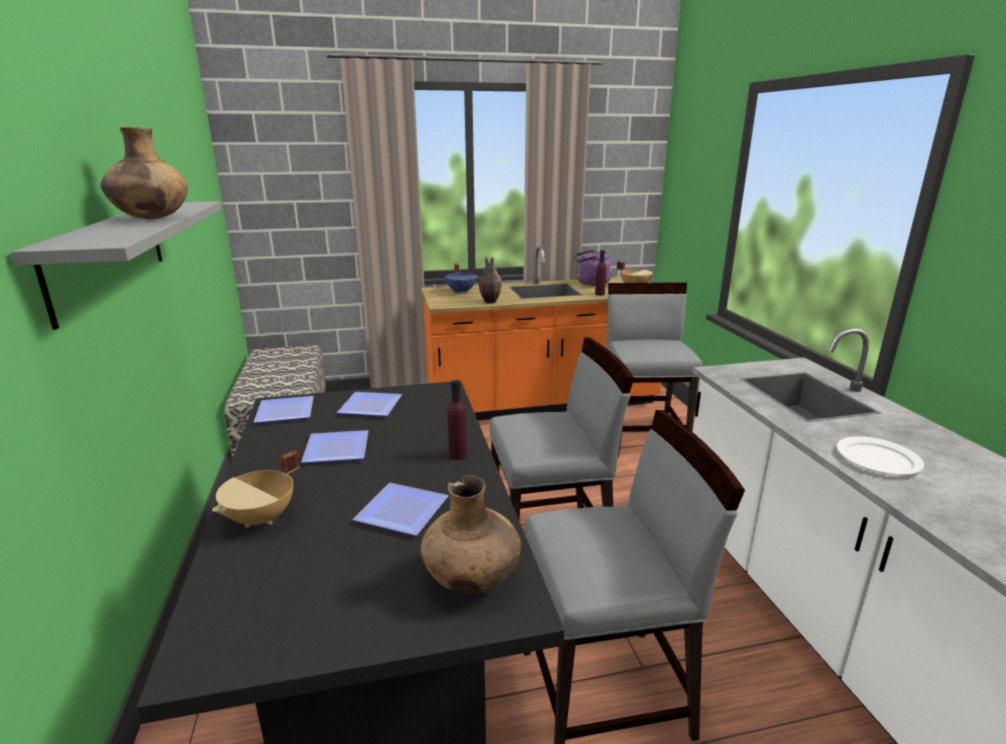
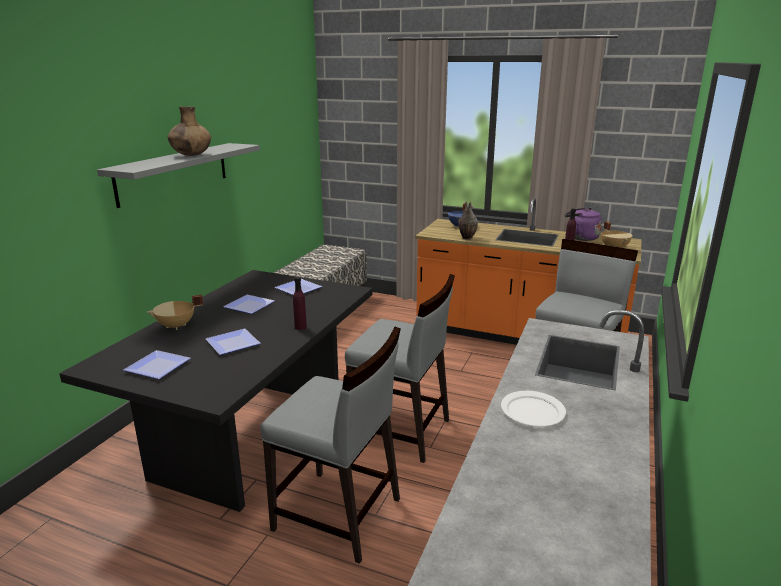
camera: 35 degrees right, 0 degrees up
(283, 413) = (253, 281): plate -> plate (155, 367)
(472, 579) = (216, 381): brown vase -> none

